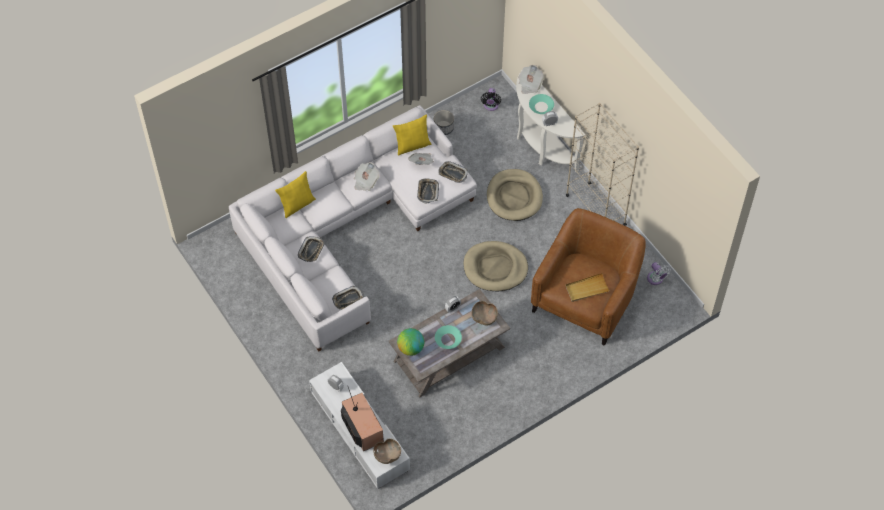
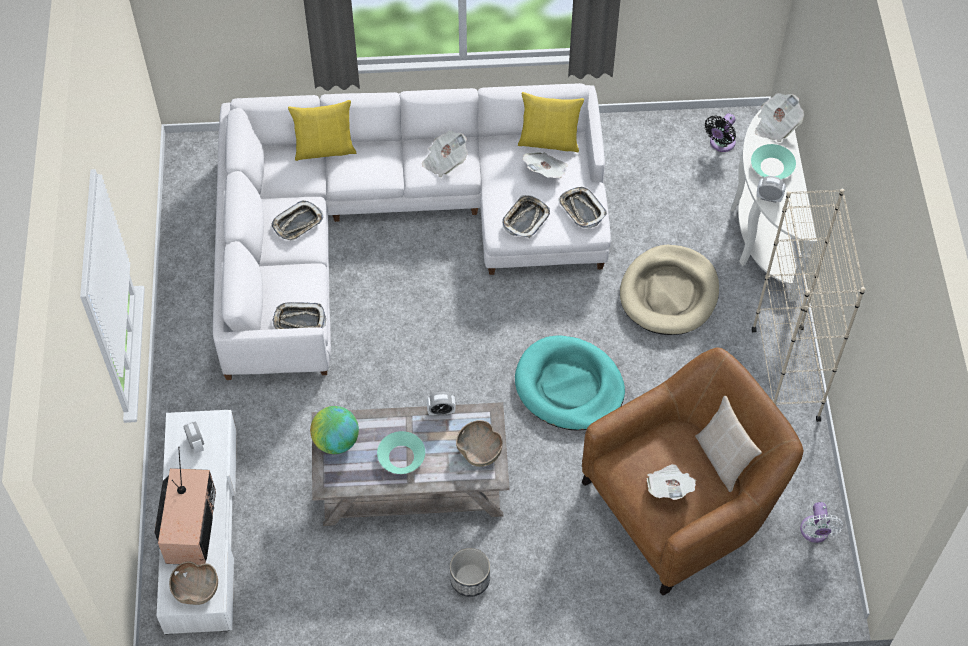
camera: 30 degrees right, 0 degrees up
(443, 128) = (628, 143): planter -> planter (470, 579)
(495, 268) = (569, 386): beige dog bed -> turquoise dog bed
(587, 289) = (669, 488): beige tray -> newspaper
(602, 263) = (723, 459): none -> beige pillow

